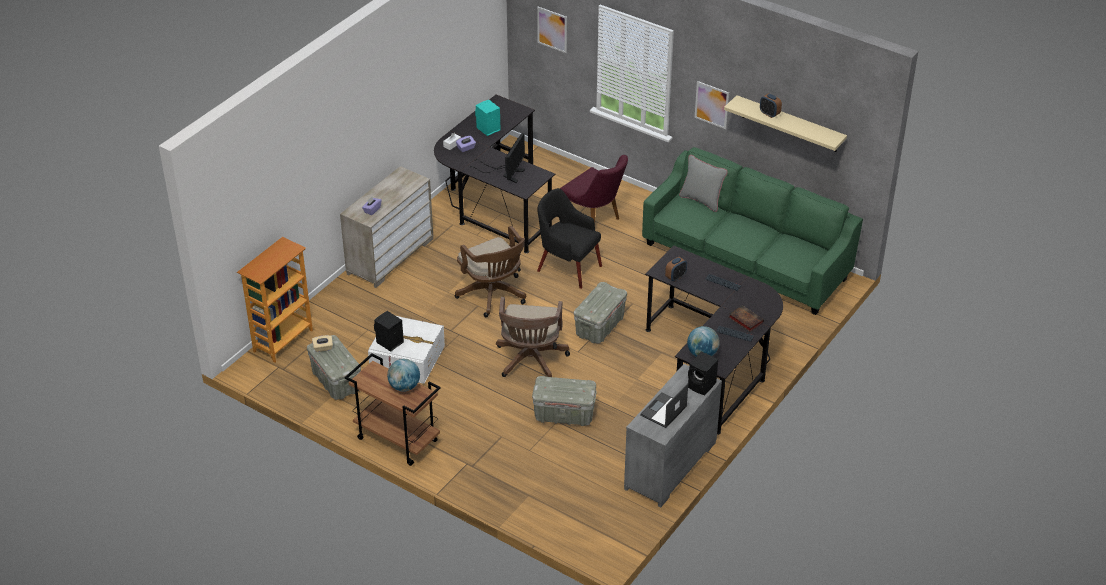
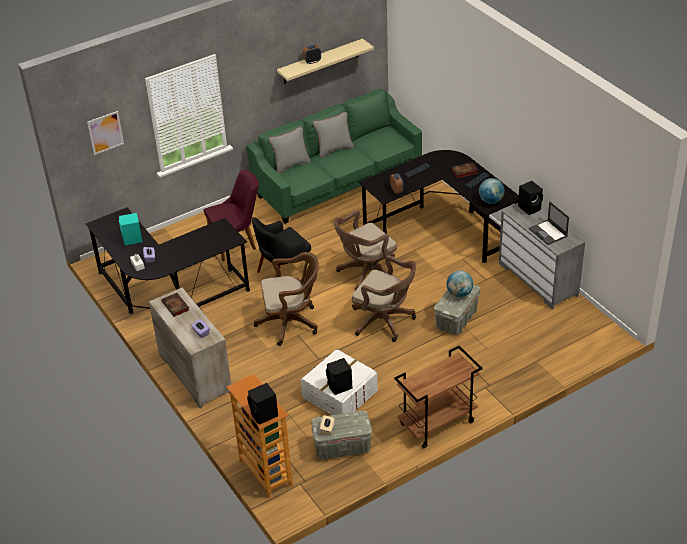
camera: 65 degrees left, 0 degrees up
(254, 269) = (264, 415): none -> black speaker
(400, 184) = (176, 306): none -> book
(404, 386) = (441, 370): globe -> globe (459, 293)
(506, 173) = (203, 243): monitor -> none
(599, 326) = (365, 273): grey storage box -> brown office chair
(711, 104) = (258, 92): picture -> none
(752, 222) = (334, 149): none -> grey pillow

